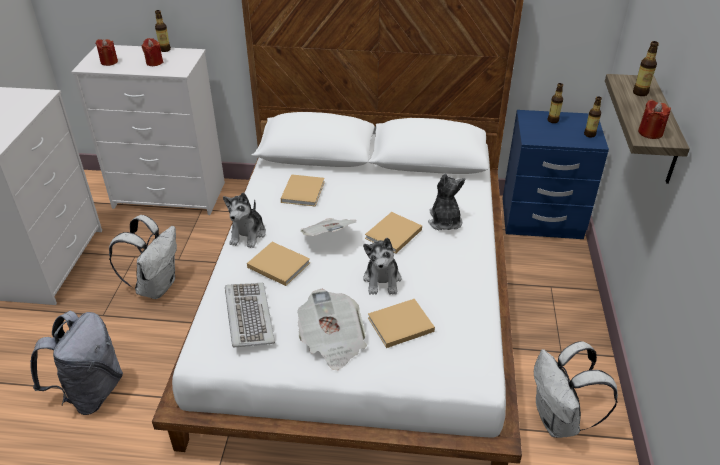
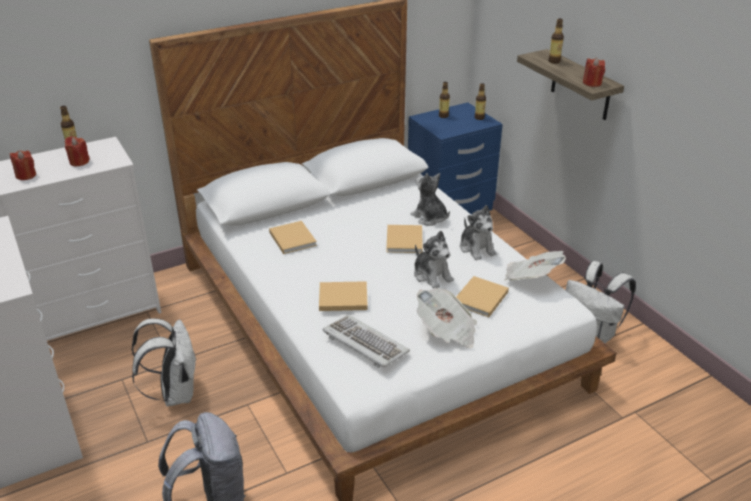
camera: 35 degrees left, 5 degrees down
(248, 234) = (284, 288): plush toy -> plush toy (476, 248)
(328, 238) = (357, 263): newspaper -> newspaper (531, 278)

